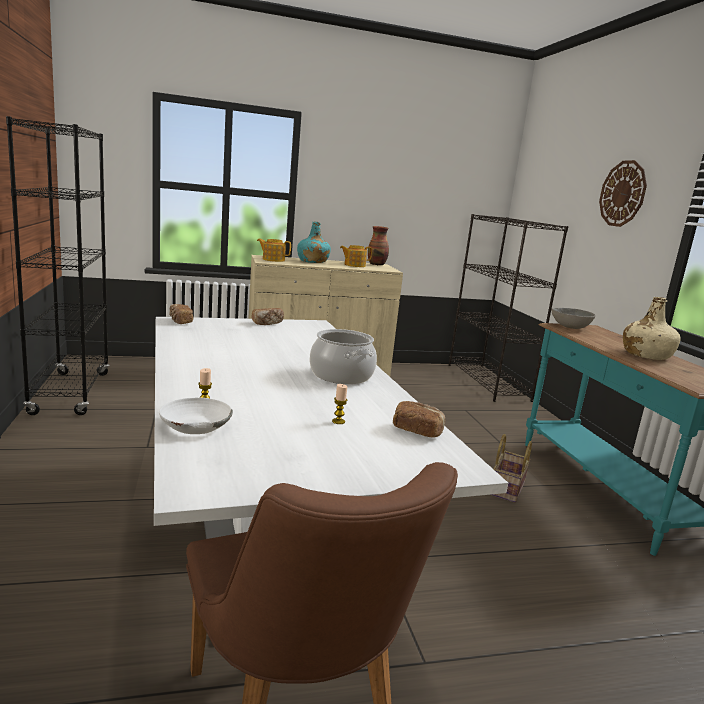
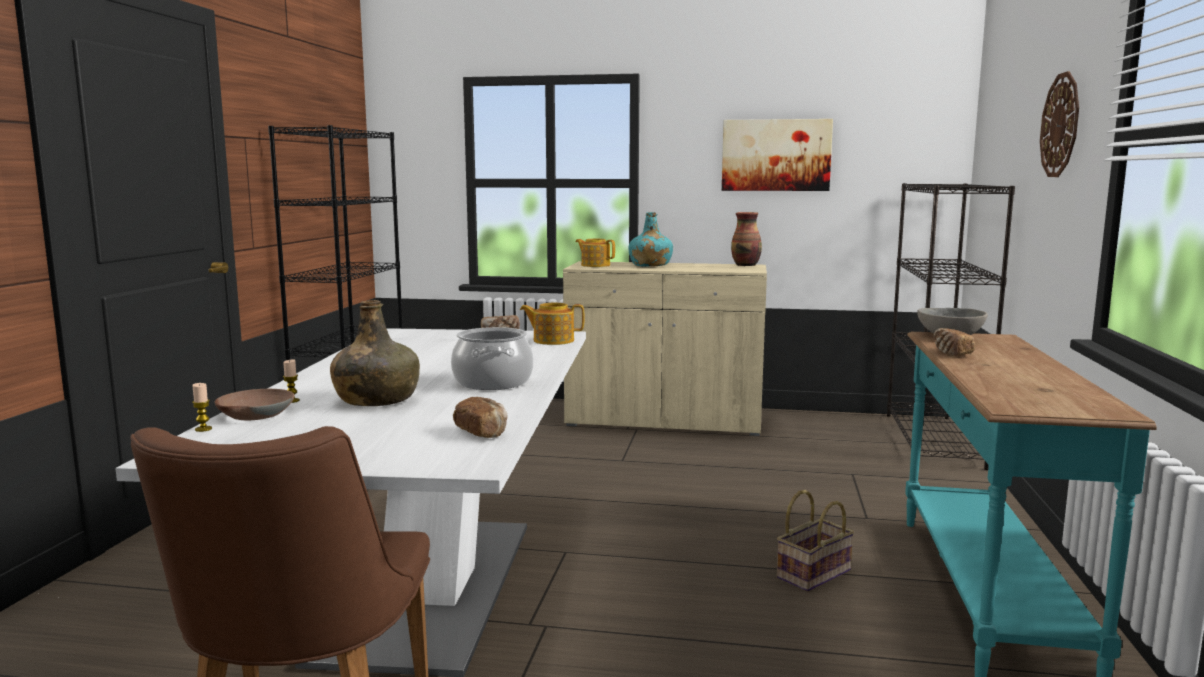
camera: 25 degrees right, 5 degrees down
(180, 321) = (399, 332): bread -> bread (951, 353)
(194, 425) = (255, 414): white bowl -> brown bowl
(279, 400) = (377, 400): none -> green bottle
(338, 421) = (407, 419): candle -> candle (203, 429)
(354, 265) = (705, 267): teapot -> teapot (552, 340)
(394, 186) = (776, 155): none -> picture
(646, 355) = (1012, 370): beige bottle -> none

